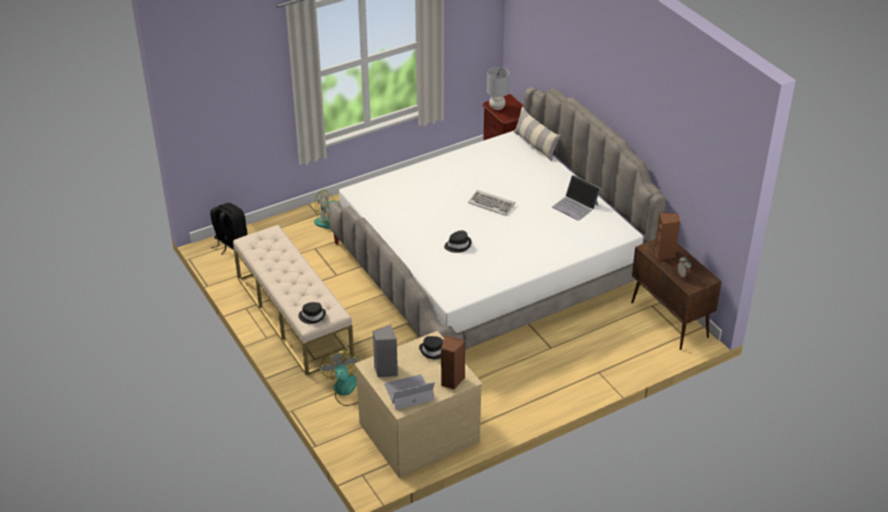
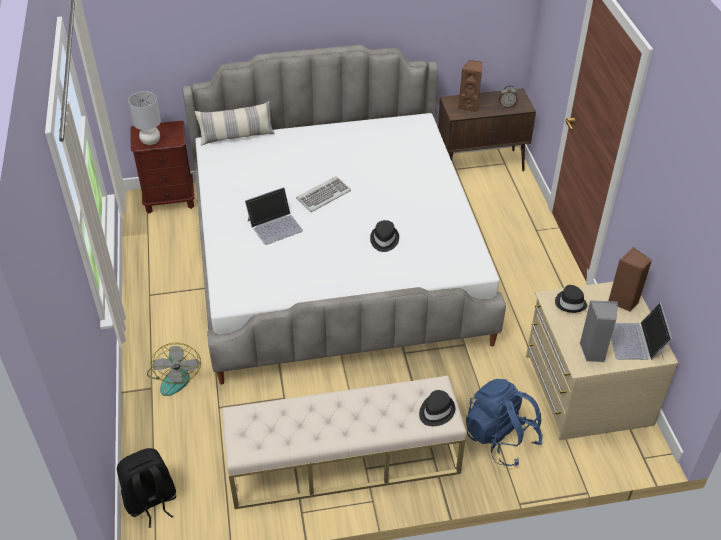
camera: 70 degrees left, 5 degrees up
(347, 390) = (500, 438): fan -> blue backpack
(575, 206) = (361, 139): laptop -> laptop (275, 225)

